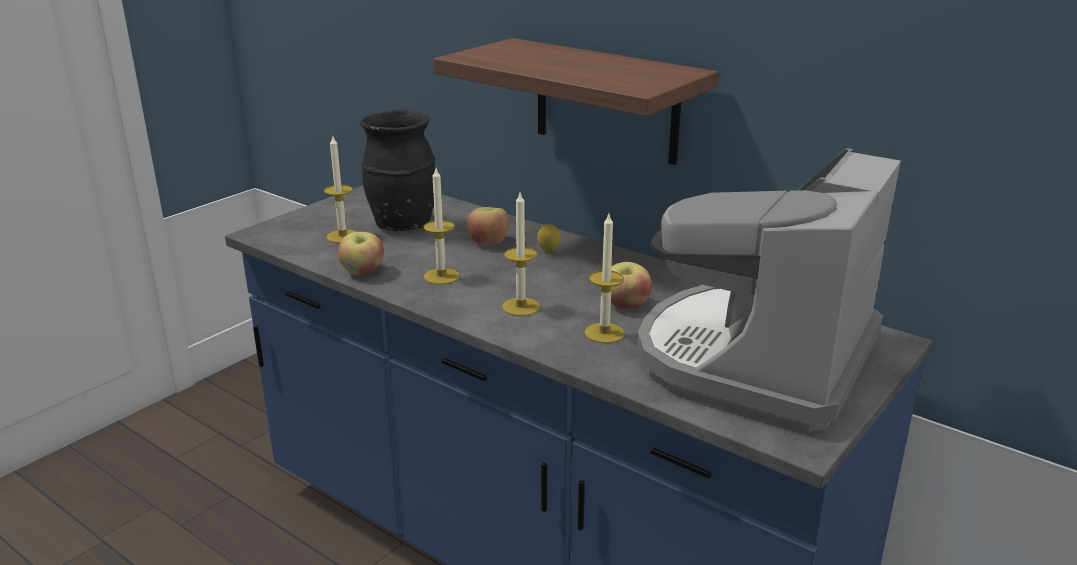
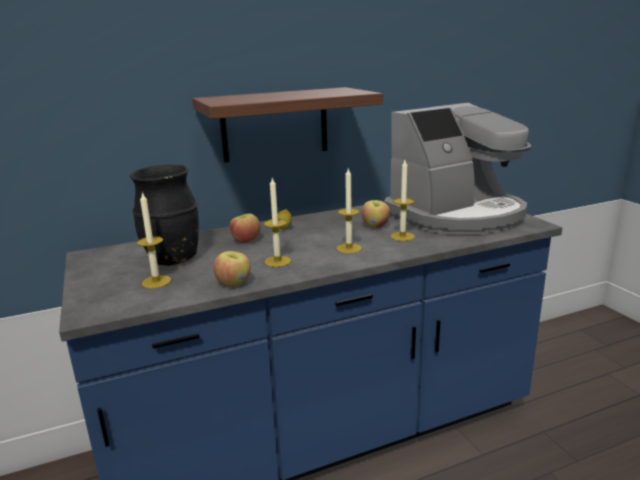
camera: 60 degrees left, 5 degrees down
(757, 359) = (457, 215): coffee machine -> coffee machine turned 90 degrees counterclockwise

